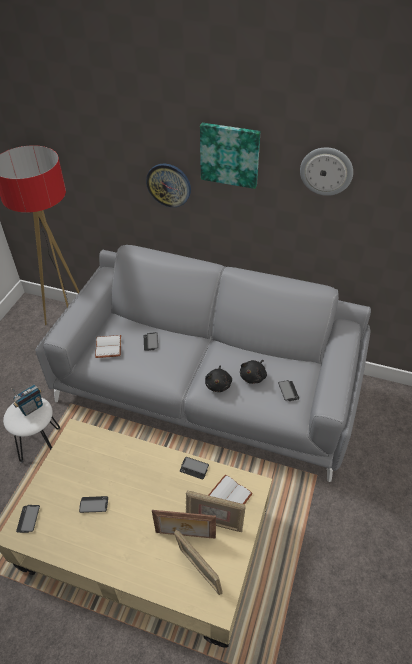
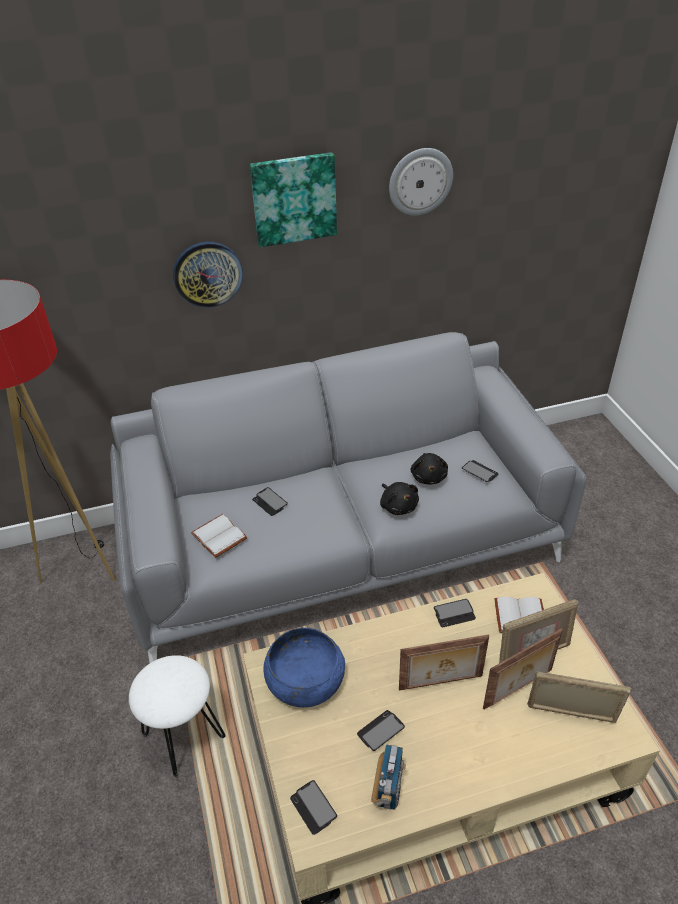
camera: 35 degrees left, 5 degrees down
(32, 408) = (170, 675): radio -> radio (388, 790)
(85, 451) = (305, 678): none -> blue bowl
(147, 502) = (441, 684): none -> picture frame

